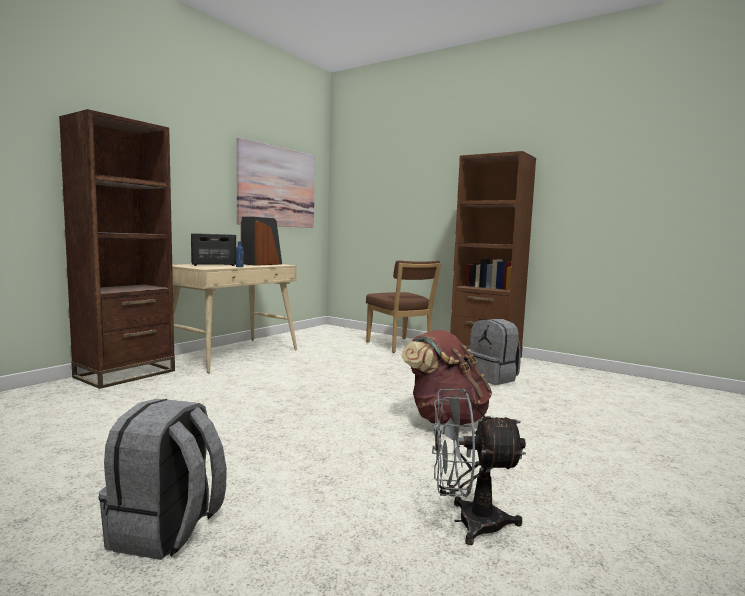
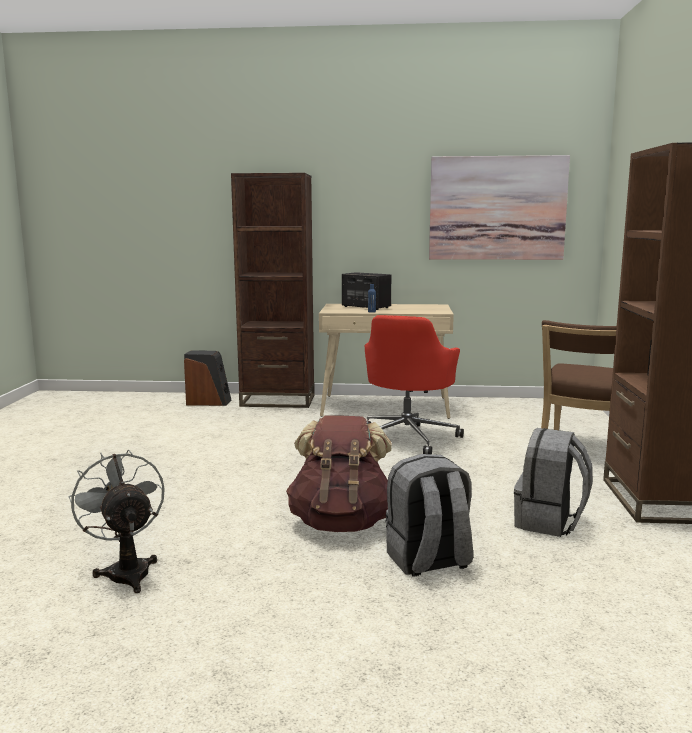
camera: 60 degrees right, 5 degrees up
(167, 531) = (61, 489): grey backpack -> grey backpack (428, 561)
(262, 264) = (424, 309): speaker -> speaker (208, 402)
(312, 366) = (408, 438): none -> red office chair

